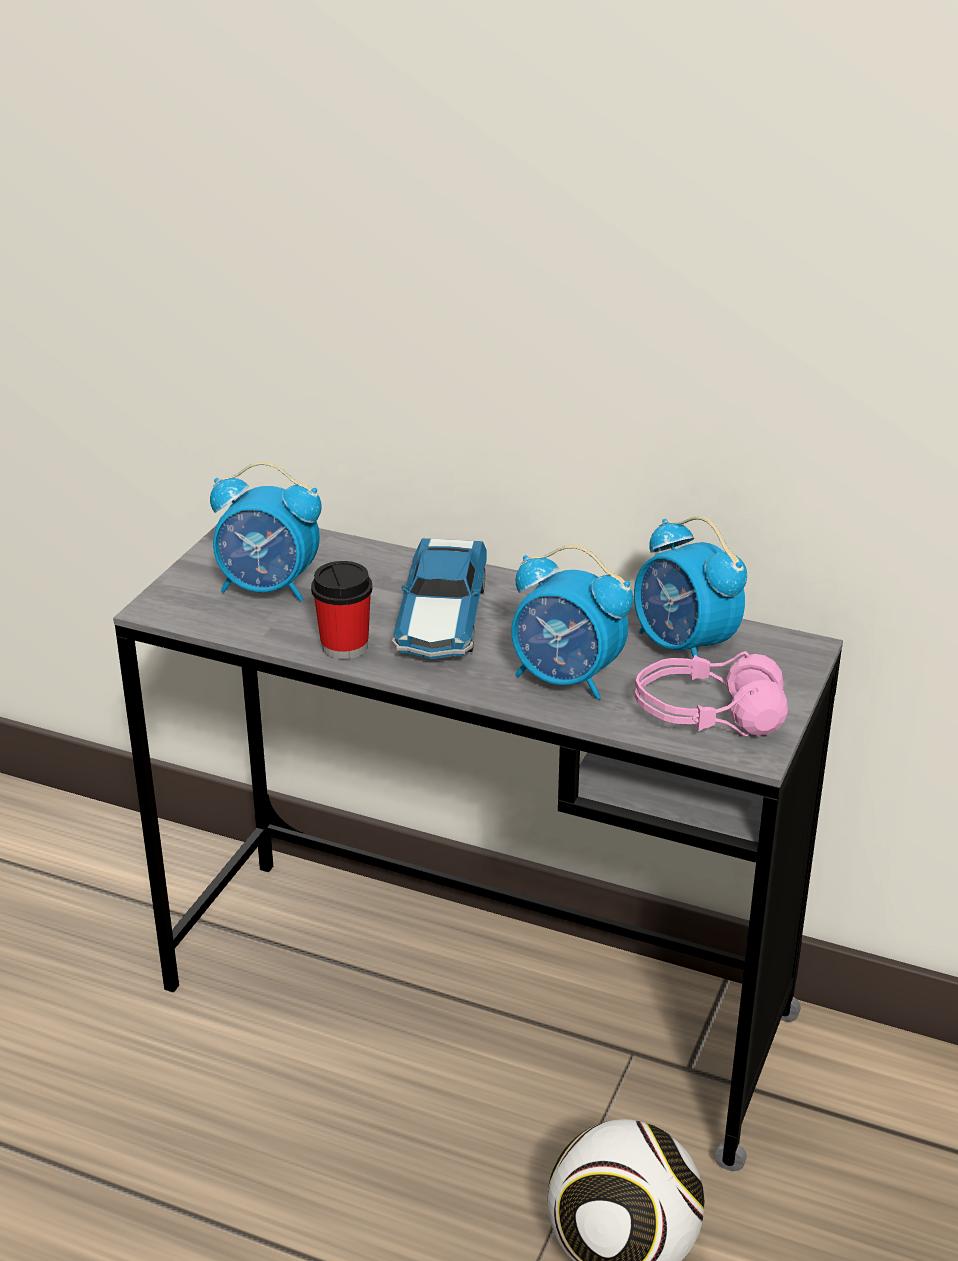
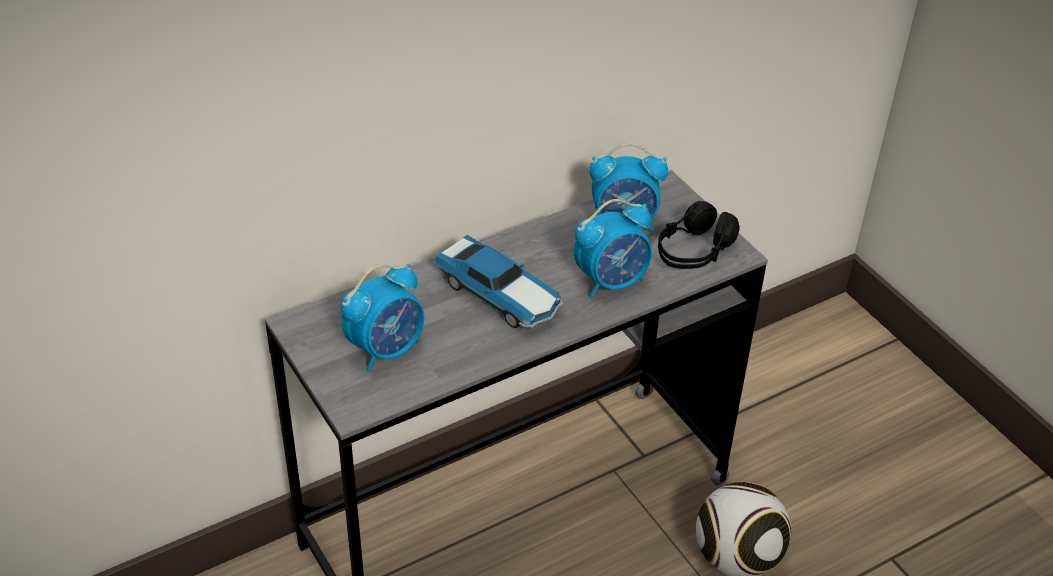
camera: 55 degrees left, 10 degrees up
(344, 646) = (489, 348): cup -> none
(708, 716) = (693, 251): pink headphones -> black headphones

